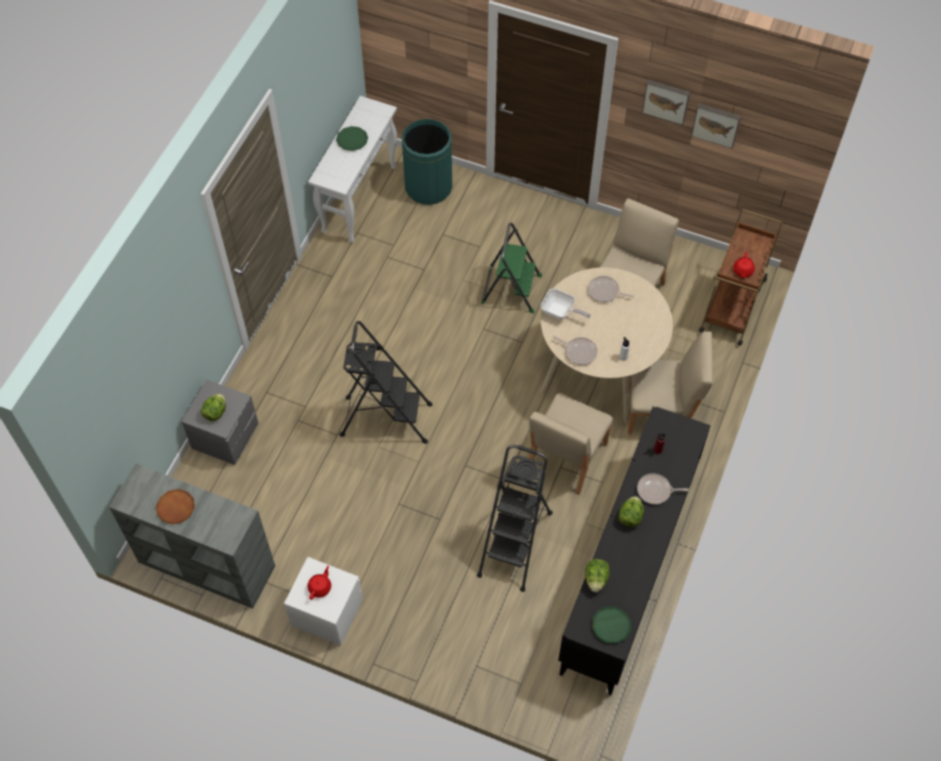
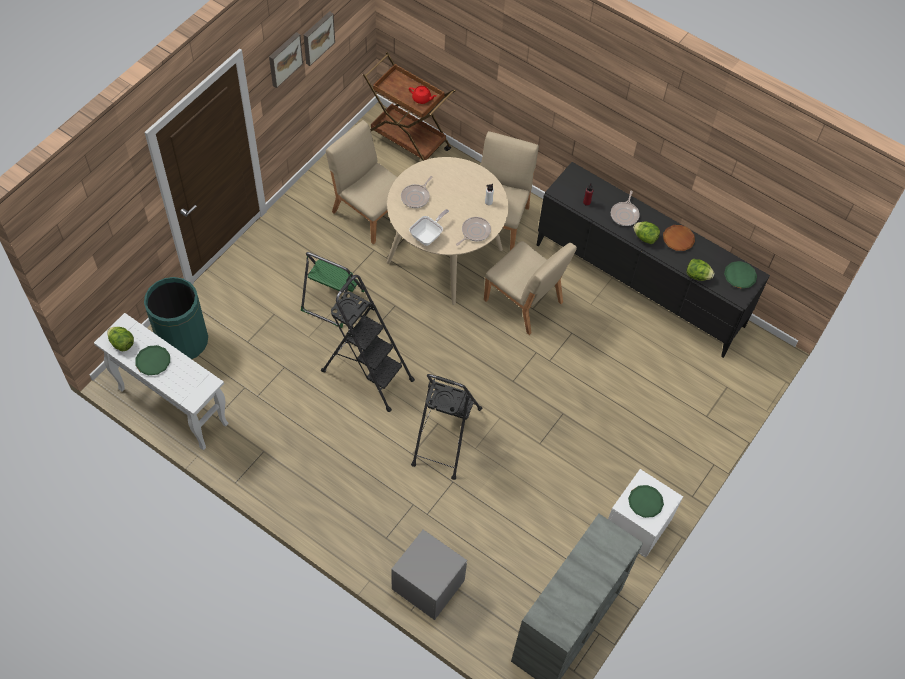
camera: 80 degrees left, 0 degrees up
(176, 508) = (581, 587): brown plate -> brown plate (678, 239)
(215, 412) = (434, 565): lettuce -> lettuce (122, 343)
(320, 587) = (645, 502): red teapot -> green plate
(515, 542) = (597, 360): step ladder -> step ladder (366, 374)

